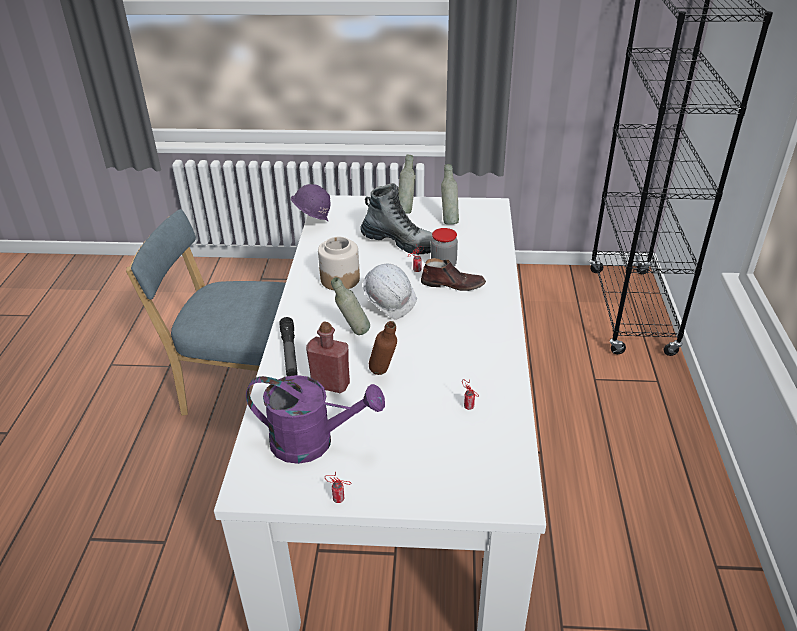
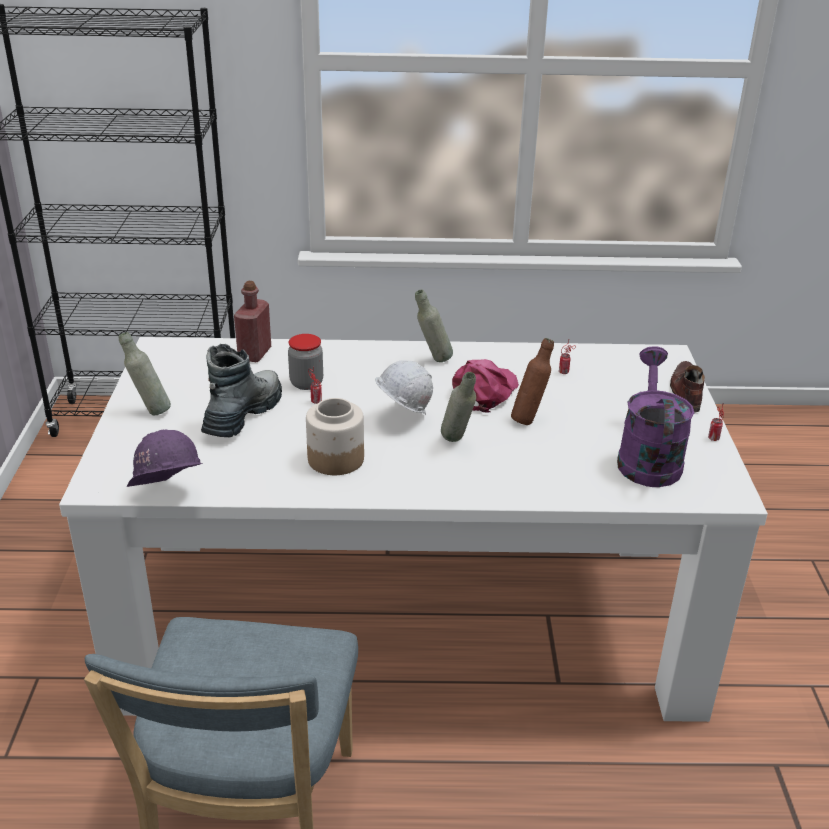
camera: 95 degrees left, 5 degrees down
(289, 352) = (503, 487): flashlight -> none
(330, 384) = (554, 453): red bottle -> red bottle (254, 354)
(430, 353) = (484, 392): none -> pink cap
(449, 221) = (192, 378): grey bottle -> grey bottle (433, 361)
(453, 284) = (349, 378): brown shoe -> brown shoe (685, 392)

